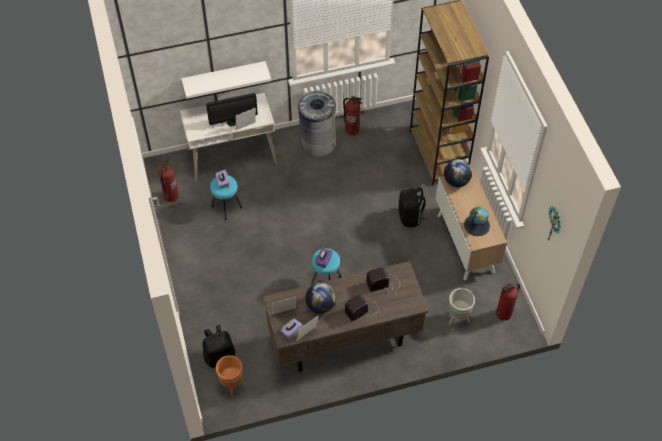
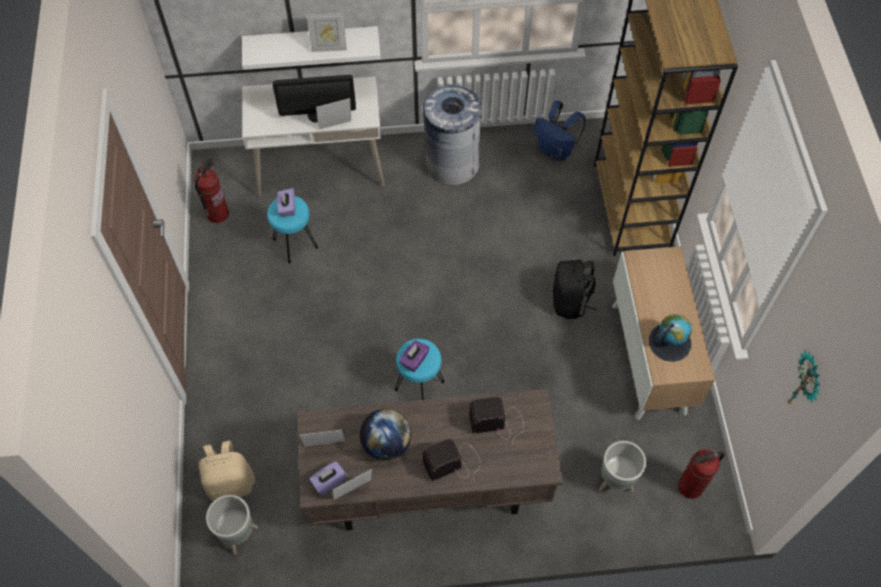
camera: 10 degrees right, 5 degrees up
(220, 356) = (231, 482): black backpack -> beige backpack
(231, 385) = (238, 535): orange planter -> grey planter
(238, 78) = (329, 48): none -> picture frame
(352, 130) = (507, 151): fire extinguisher -> none
(383, 125) = (556, 151): none -> blue backpack
(456, 181) = (649, 262): globe -> none

